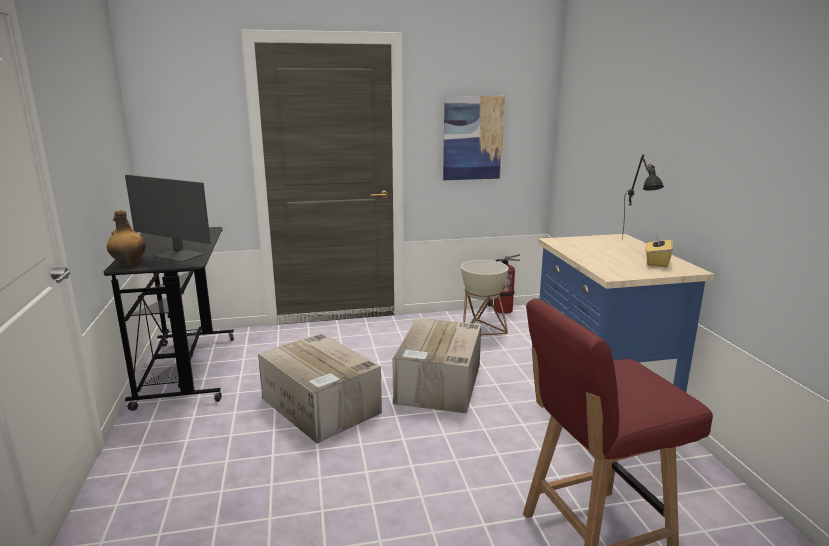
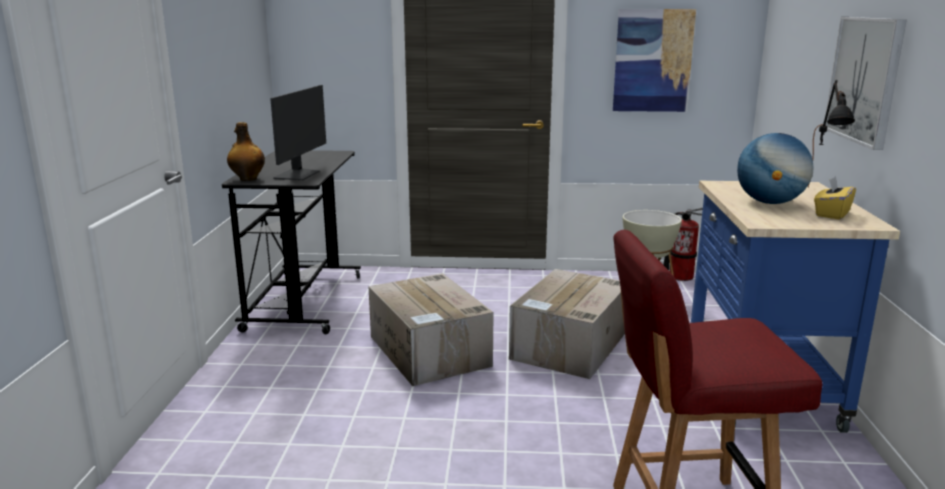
camera: 15 degrees right, 0 degrees up
(179, 256) = (298, 175): monitor -> monitor turned 120 degrees counterclockwise
(605, 255) = (770, 202): none -> globe
(664, 154) = (865, 80): none -> picture

